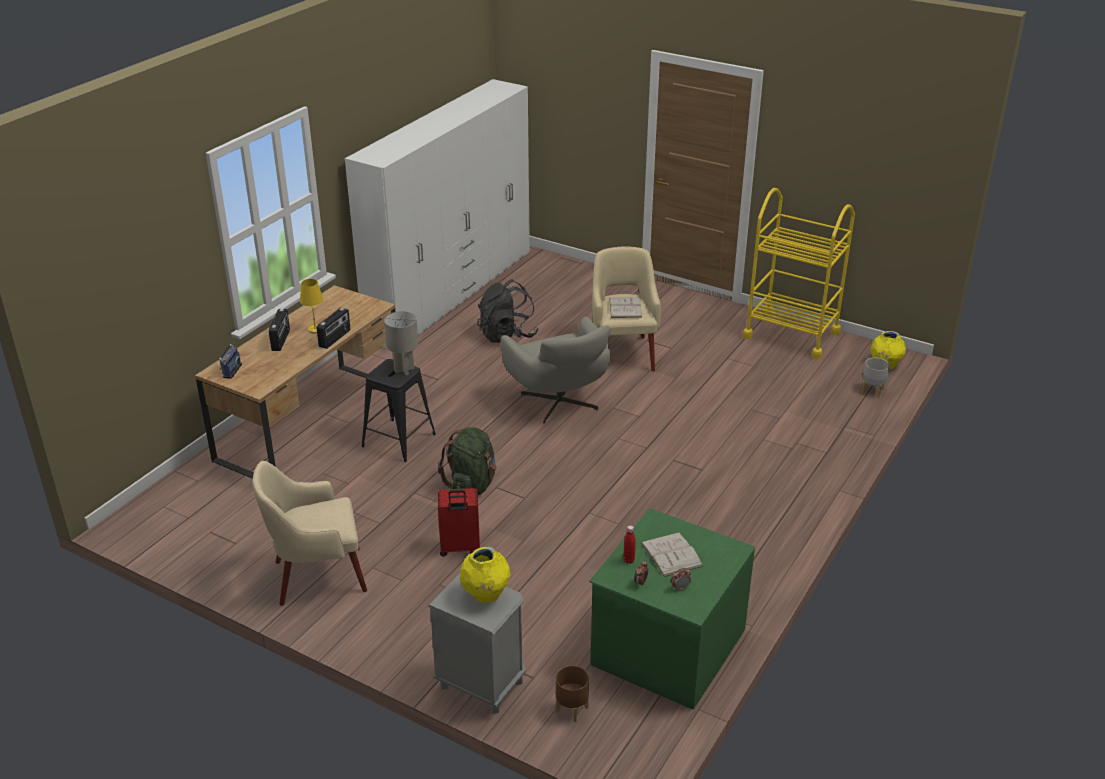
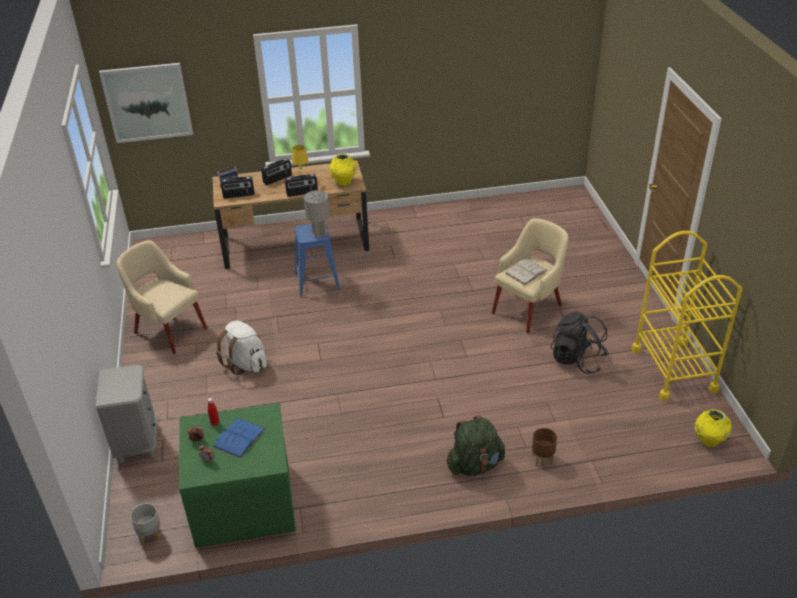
camera: 50 degrees right, 5 degrees up
(97, 297) = (147, 102): none -> picture
(266, 375) = (238, 195): none -> radio
(398, 440) = (317, 281): black stool -> blue stool
(451, 294) = (490, 207): white wardrobe -> none
(459, 548) = (245, 363): red suitcase -> white backpack
(472, 486) = (307, 333): green backpack -> green backpack (475, 465)
(486, 596) = (125, 385): yellow vase -> yellow vase (343, 182)
(507, 335) = (478, 253): black backpack -> black backpack (577, 359)
(560, 404) = (434, 317): grey armchair -> none
(572, 709) = (149, 492): brown planter -> brown planter (543, 458)
(671, 554) = (239, 438): white book -> blue book
(872, 391) = (662, 451): grey planter -> grey planter (150, 535)

